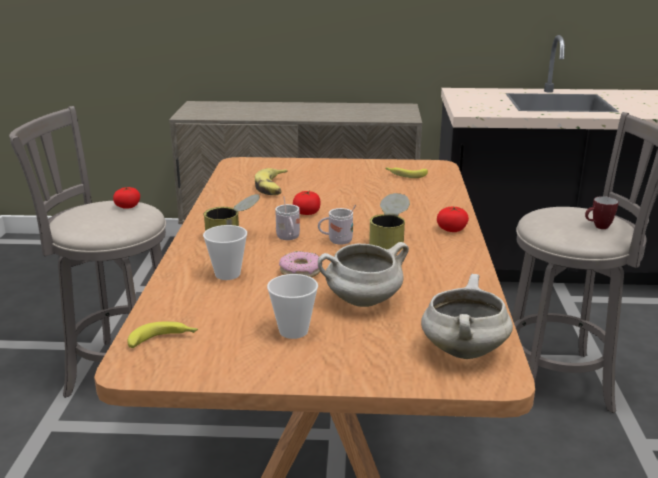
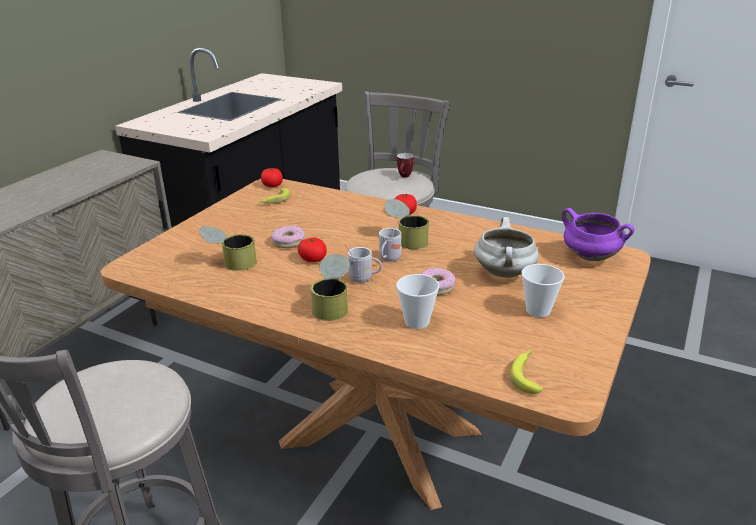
camera: 65 degrees left, 5 degrees up
(128, 206) = (101, 377): tomato -> tomato (272, 185)
(273, 188) = (231, 262): banana -> can
(329, 197) = (288, 242): none -> donut
(463, 350) = (589, 257): white cooking pot -> purple cooking pot

